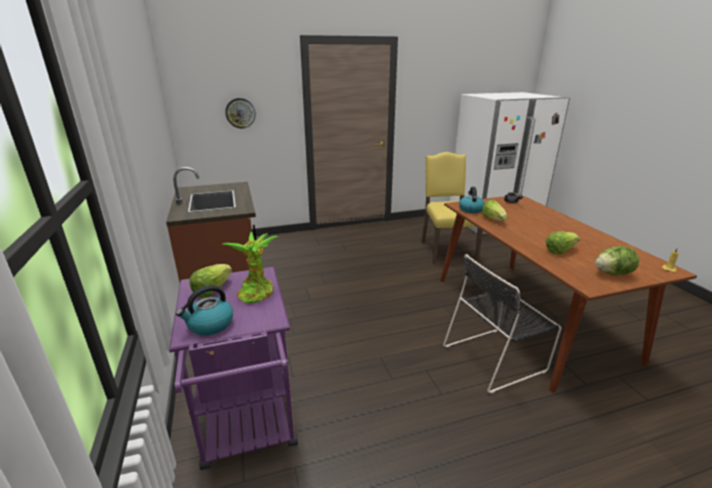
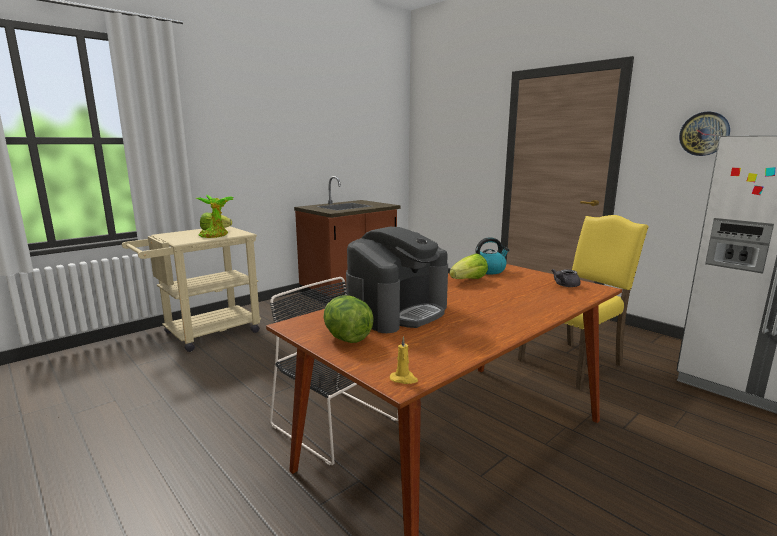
camera: 65 degrees right, 10 degrees down
(210, 325) = (174, 235): kettle -> none
(240, 113) = (453, 151): wall clock -> wall clock (704, 134)
(248, 426) = (204, 334): purple cart -> beige cart
(560, 251) = (398, 312): lettuce -> coffee machine

